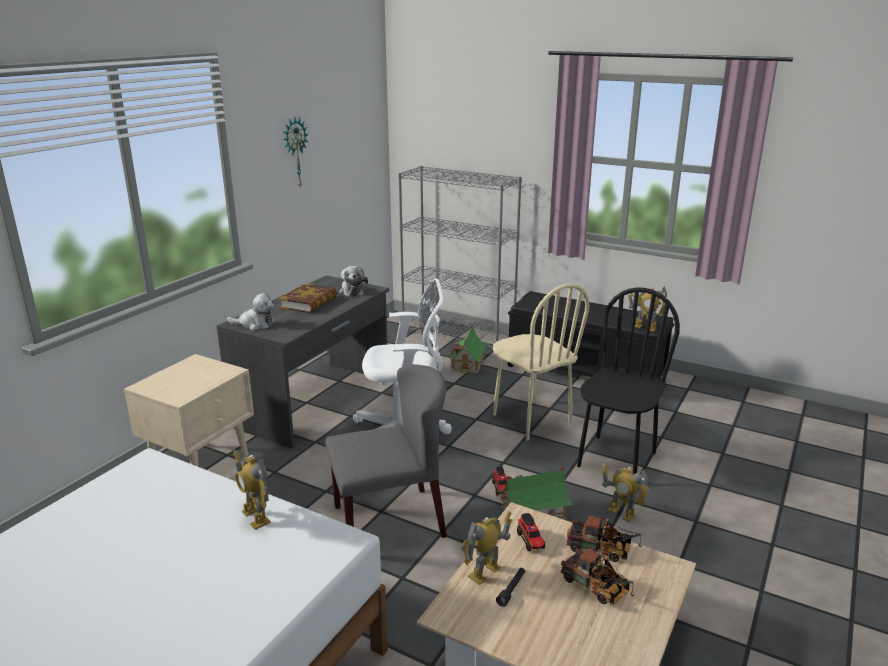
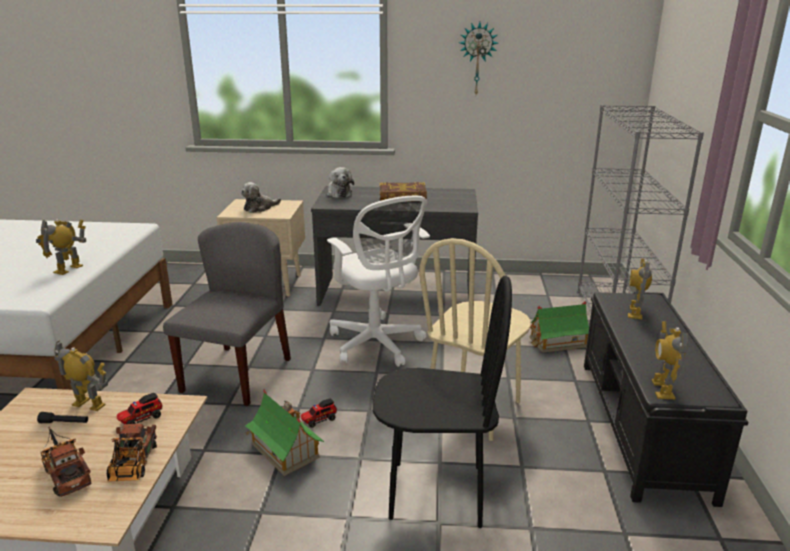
camera: 65 degrees right, 0 degrees up
(352, 290) = (450, 203): plush toy -> plush toy (260, 208)
(390, 520) = (237, 374): grey chair -> grey chair turned 120 degrees counterclockwise
(597, 589) = (66, 473): toy truck -> toy truck turned 120 degrees clockwise
(621, 513) = (316, 517): toy robot -> toy robot (635, 312)

